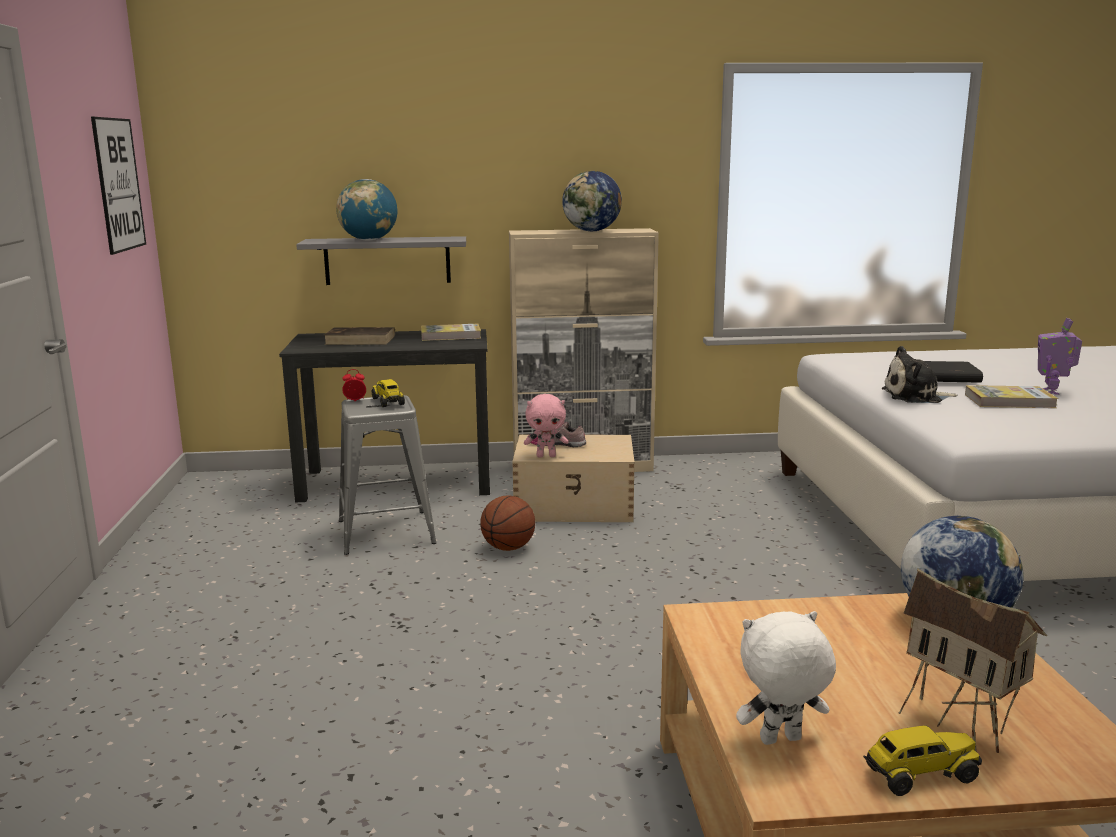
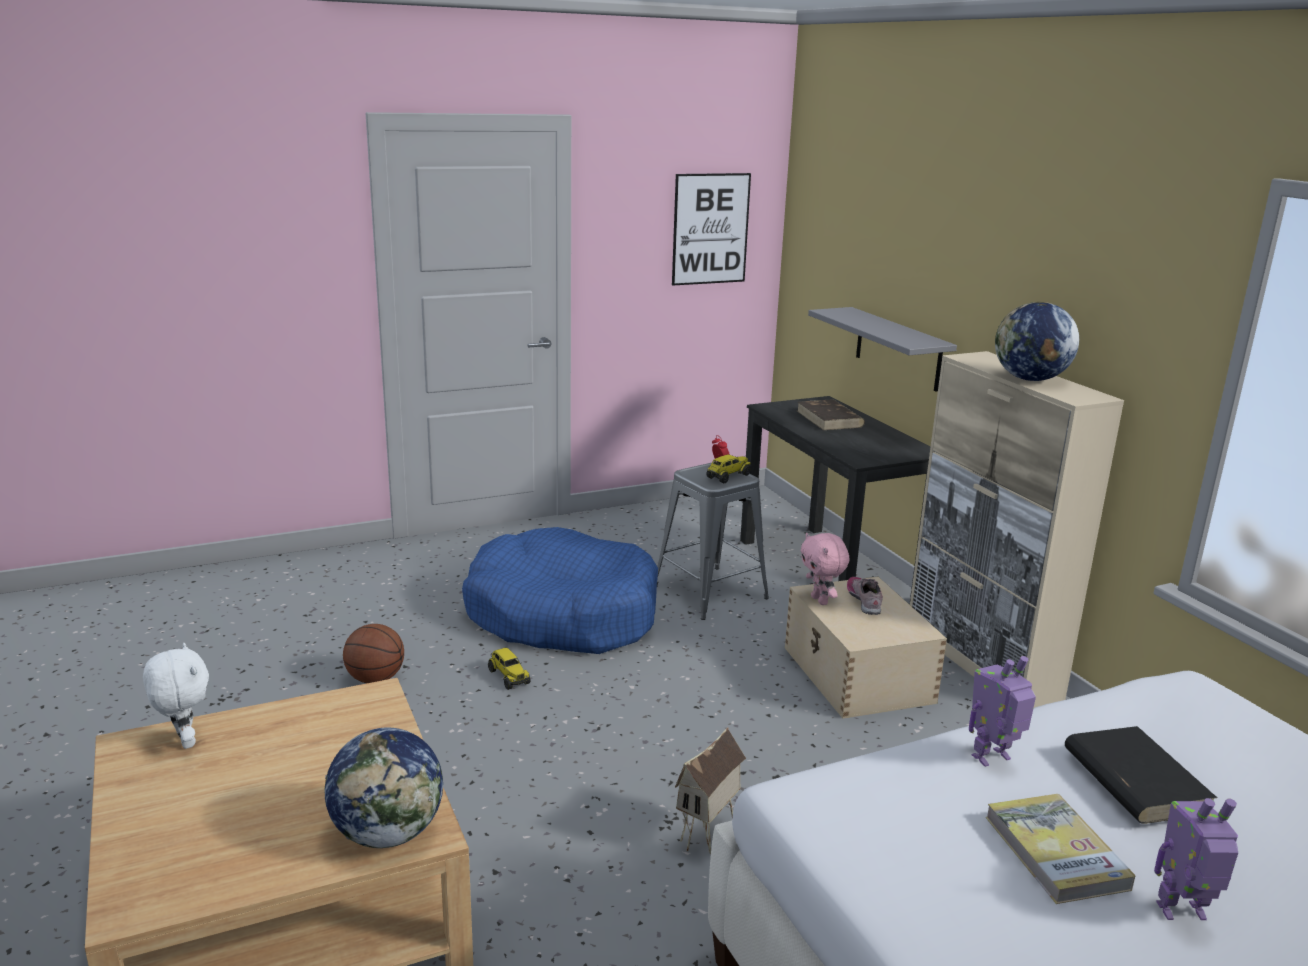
camera: 70 degrees right, 5 degrees up
(357, 608) = (562, 614): none -> blue dog bed
(369, 240) = (865, 323): globe -> none
(450, 335) = (893, 446): book -> none
(508, 548) = (719, 657): basketball -> basketball (375, 679)
(915, 396) = (992, 758): plush toy -> toy robot
(919, 775) = (132, 802): toy truck -> toy truck (508, 677)
(959, 726) = (196, 825): toy house -> toy house (708, 836)

